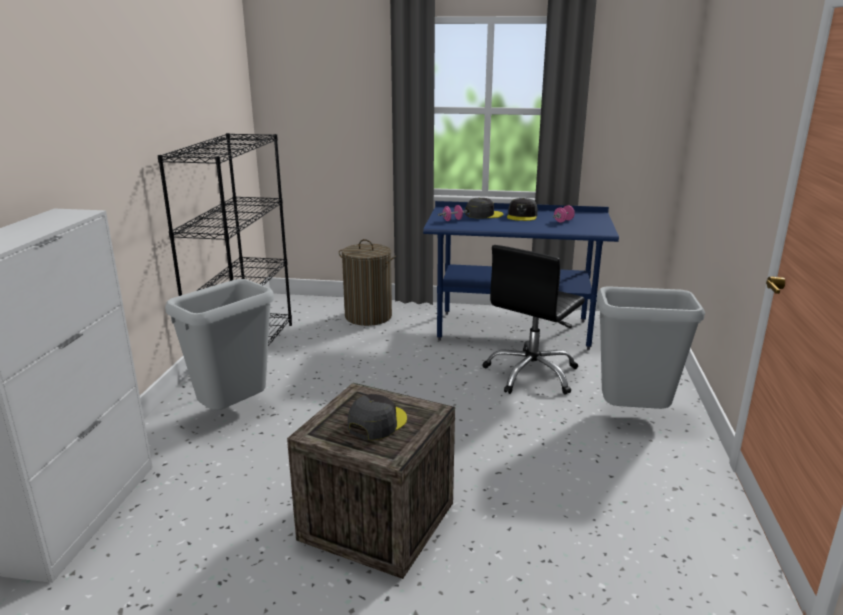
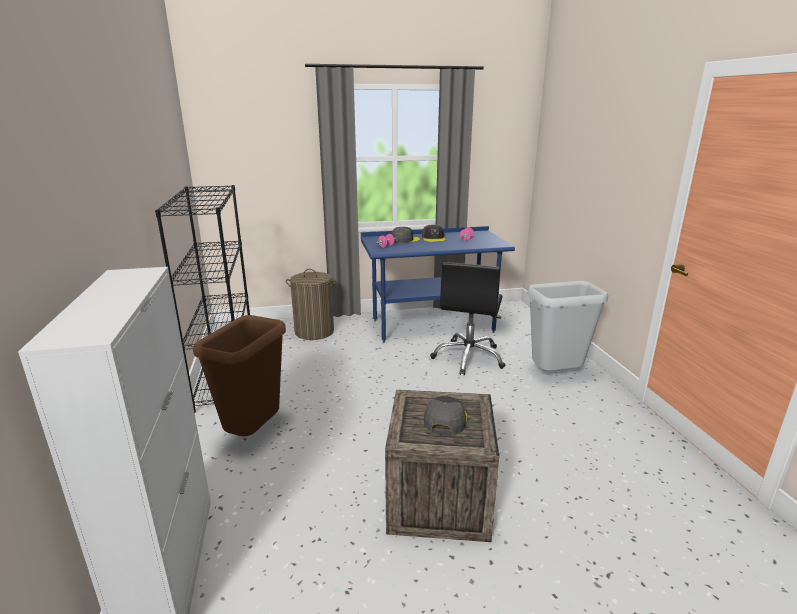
camera: 20 degrees left, 0 degrees up
(234, 411) = (253, 433): grey trash can -> brown trash can

